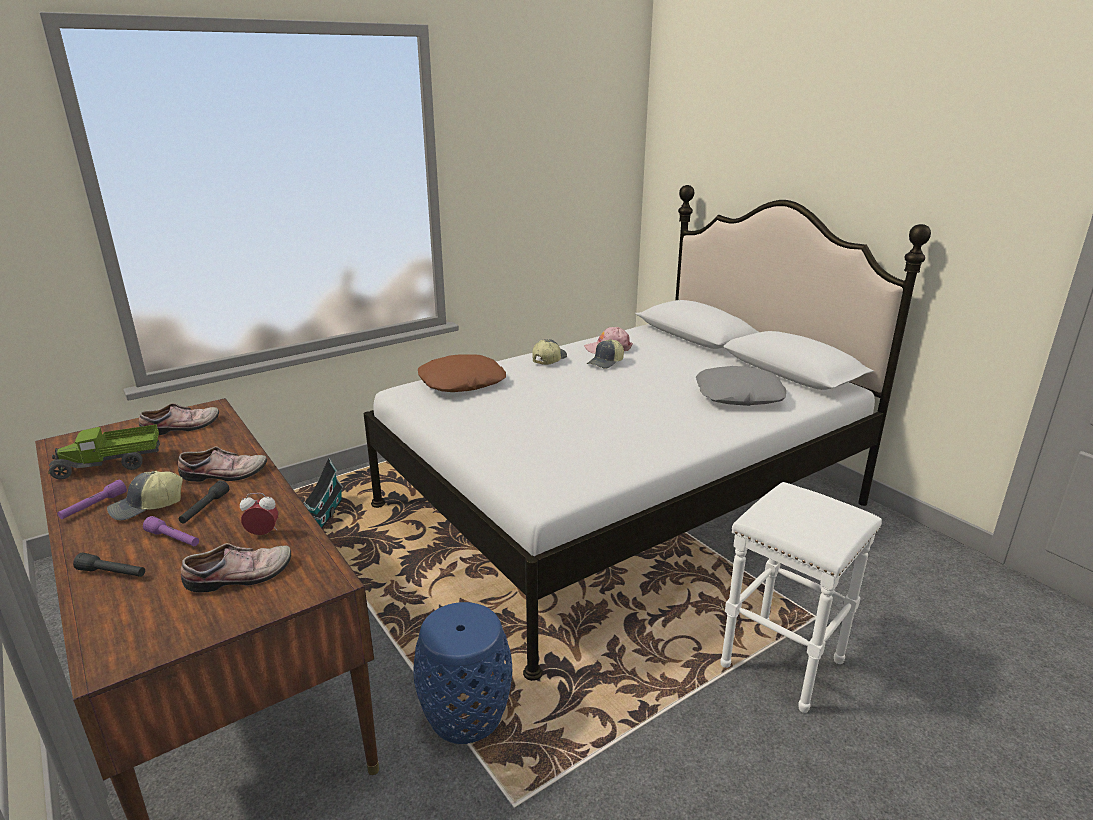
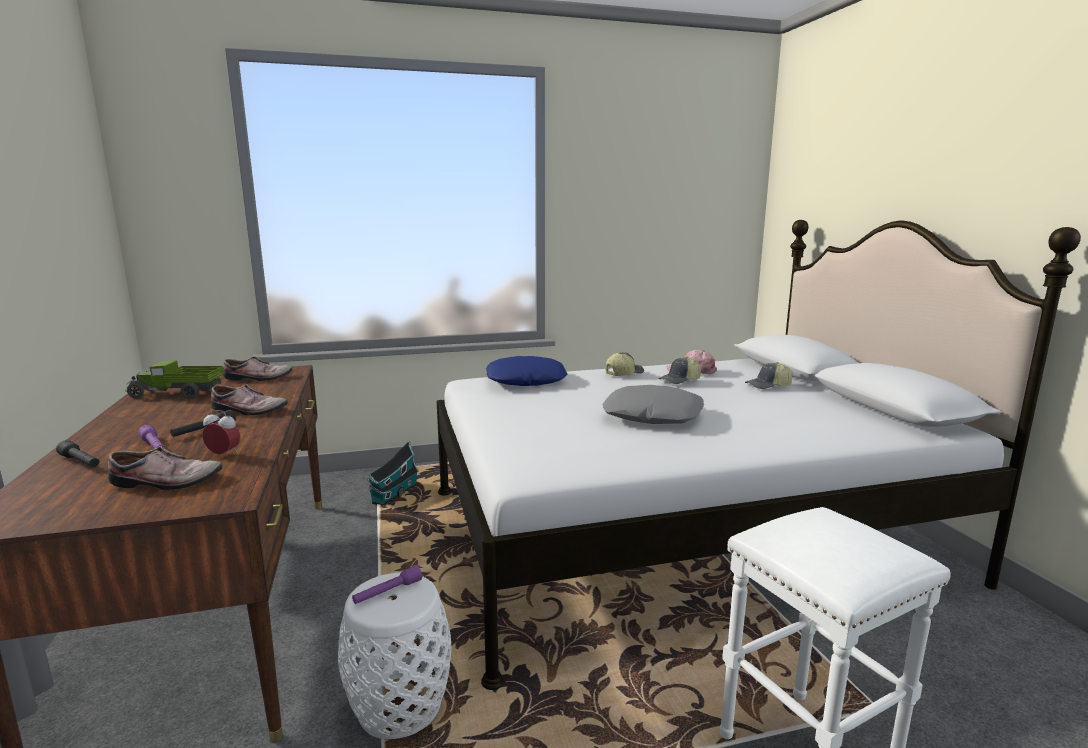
camera: 20 degrees right, 10 degrees down
(94, 506) = (131, 417): purple flashlight -> purple flashlight (387, 592)
(147, 507) = (166, 423): cap -> cap (768, 386)
(461, 382) = (526, 380): brown pillow -> blue pillow
(466, 715) = (400, 707): blue stool -> white stool
(739, 395) = (813, 421): grey pillow -> grey pillow (652, 416)

